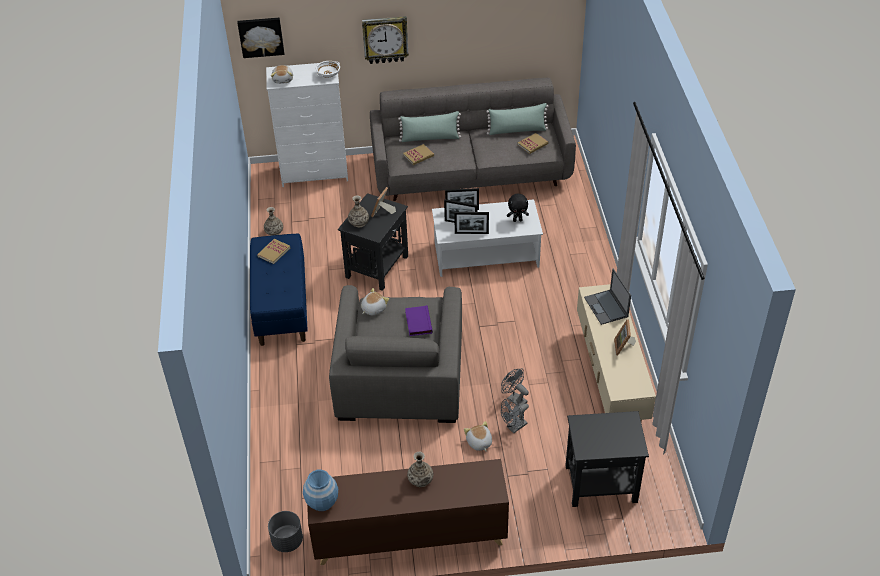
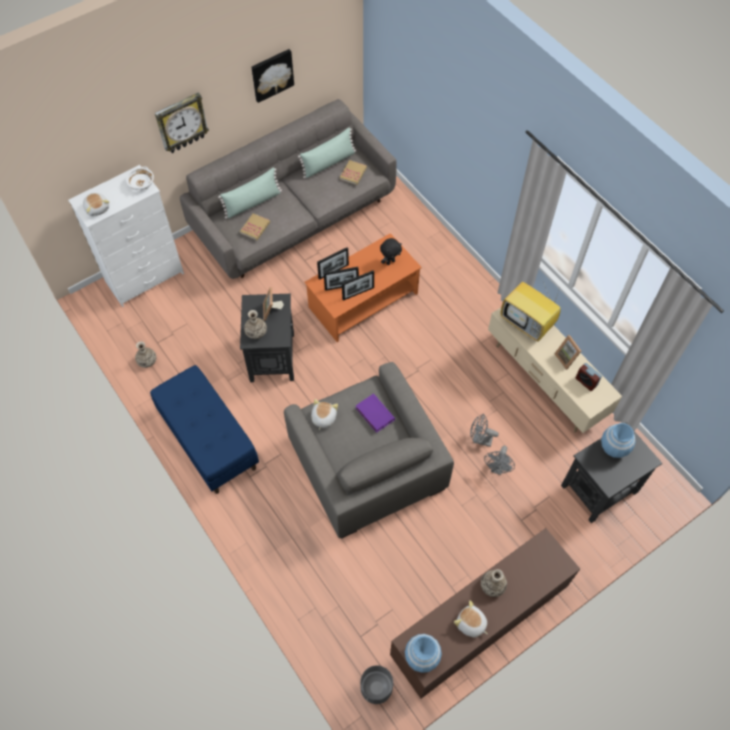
camera: 30 degrees left, 15 degrees up
(261, 36) = (52, 170): picture -> picture (272, 74)
(274, 252) = (184, 397): book -> none
(479, 442) = (477, 499): plush toy -> plush toy (471, 624)
(487, 254) = (363, 300): white coffee table -> orange coffee table
(606, 307) = (528, 323): laptop -> television
(610, 425) = (613, 447): none -> blue vase
(628, 372) = (586, 382): none -> alarm clock

